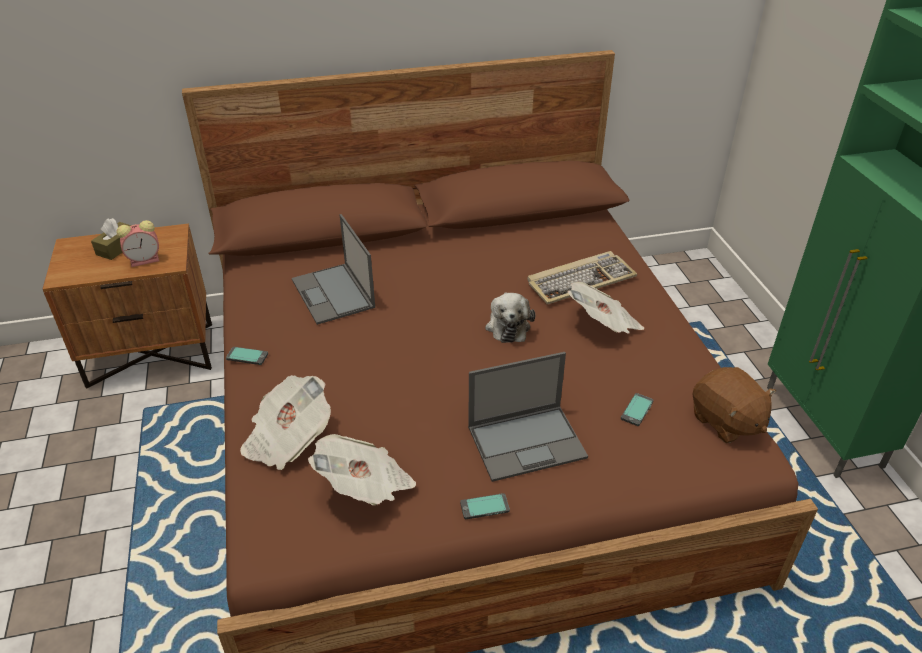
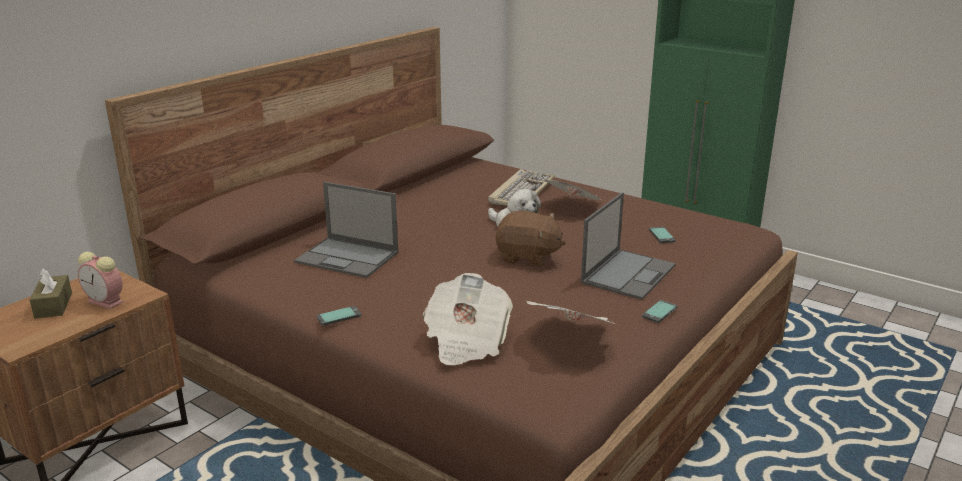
camera: 40 degrees left, 15 degrees down
(146, 260) = (106, 302): alarm clock -> alarm clock turned 90 degrees clockwise
(726, 422) = (714, 222): brown plush toy -> brown plush toy (528, 257)

